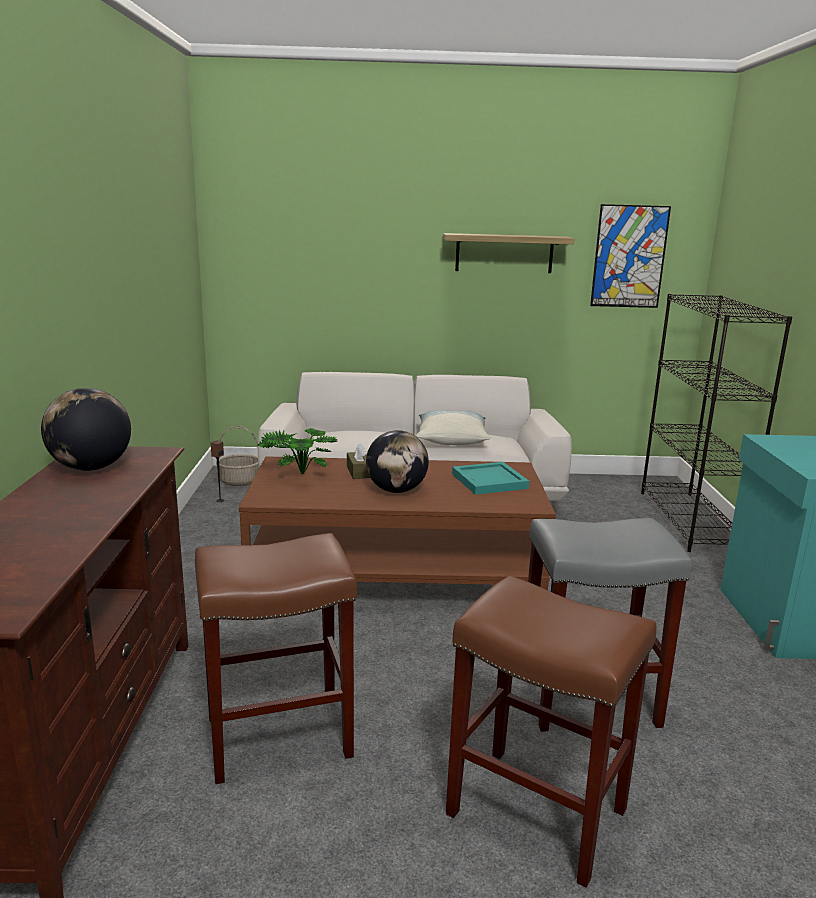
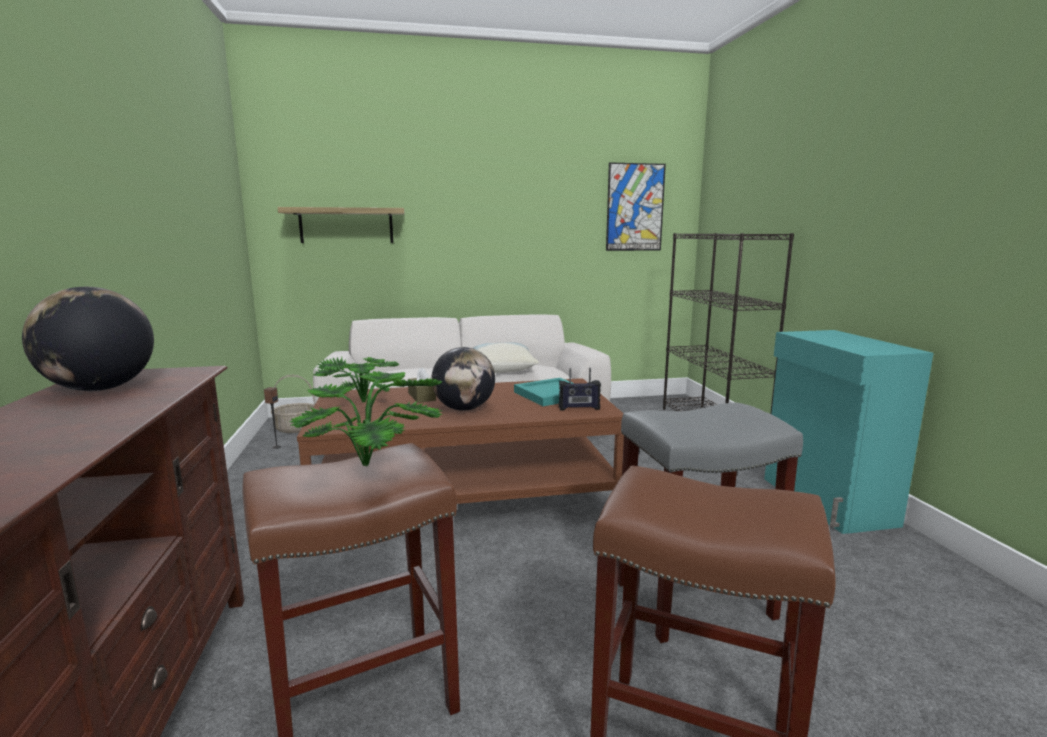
camera: 10 degrees left, 5 degrees down
(297, 552) = (375, 465): none -> potted plant
(504, 253) = (530, 206): shelf -> shelf (346, 225)
(510, 500) = (579, 408): none -> radio

